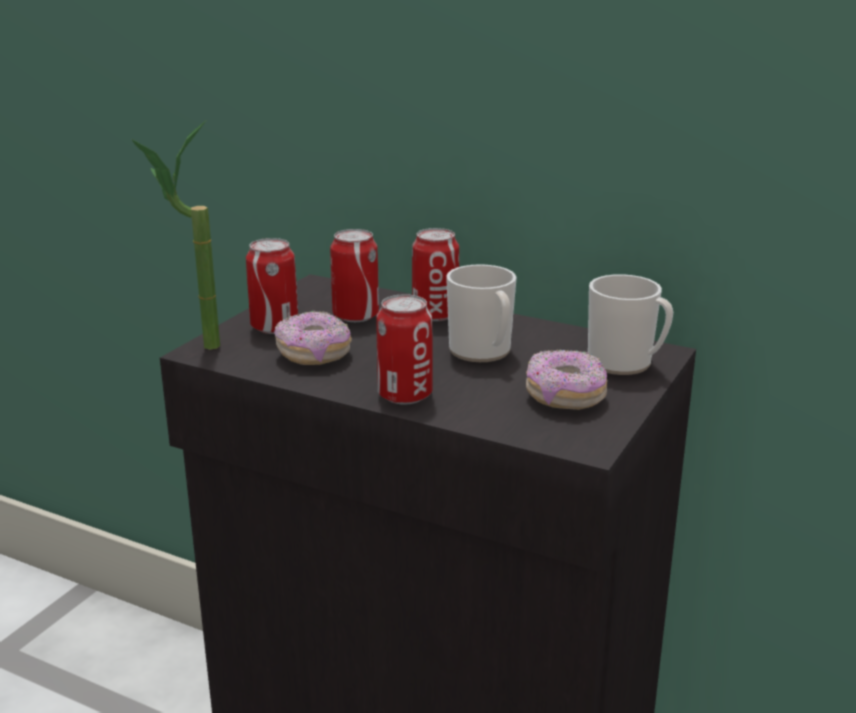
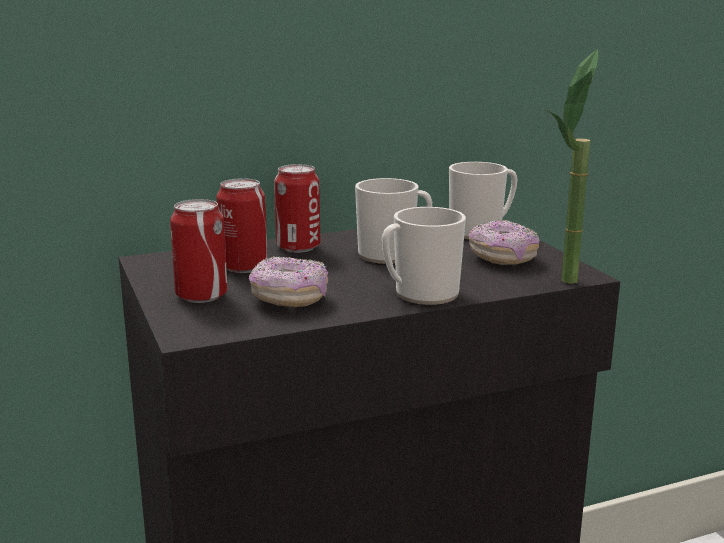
camera: 50 degrees left, 5 degrees down
(194, 348) = (176, 334): potted plant -> potted plant (565, 286)
(405, 395) = (420, 294): can -> mug

